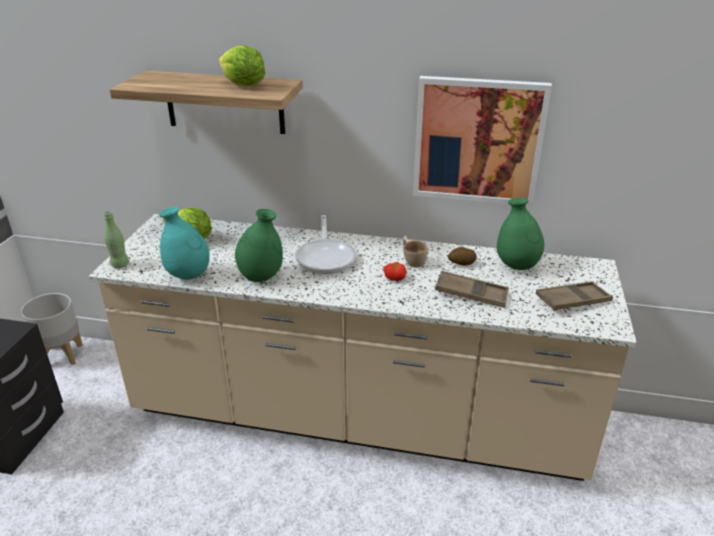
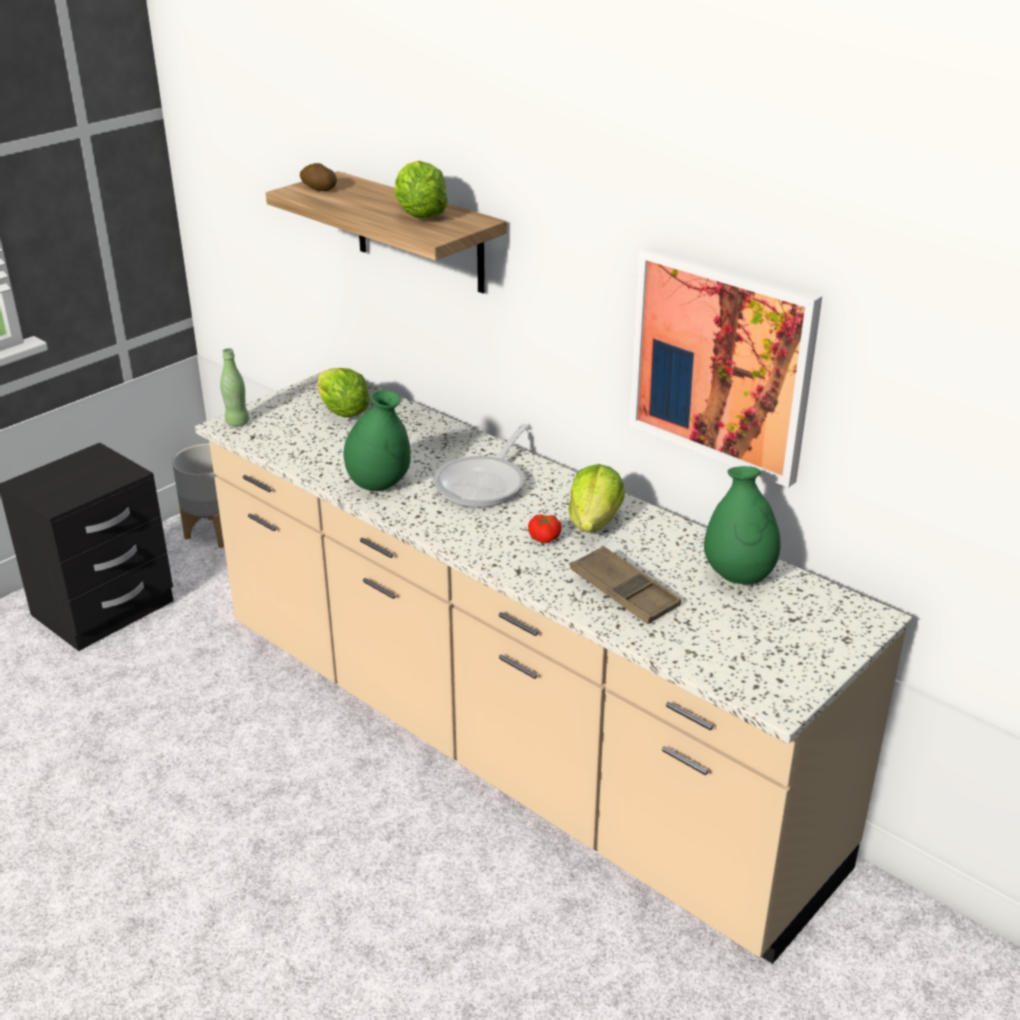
camera: 30 degrees right, 0 degrees up
(188, 275) = (298, 458): turquoise vase -> none
(412, 260) = (595, 522): beige cup -> lettuce
(461, 264) = (658, 548): potato -> potato (318, 189)
(572, 300) = (763, 649): brown tray -> none

